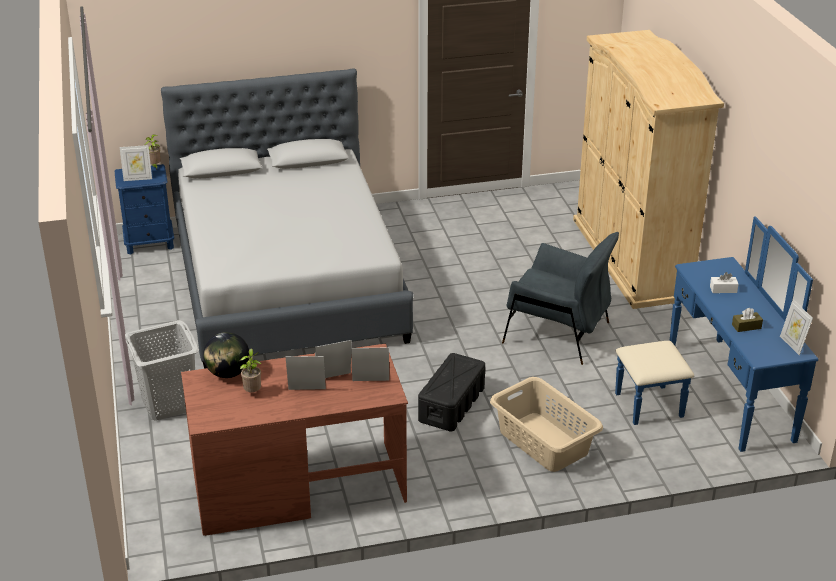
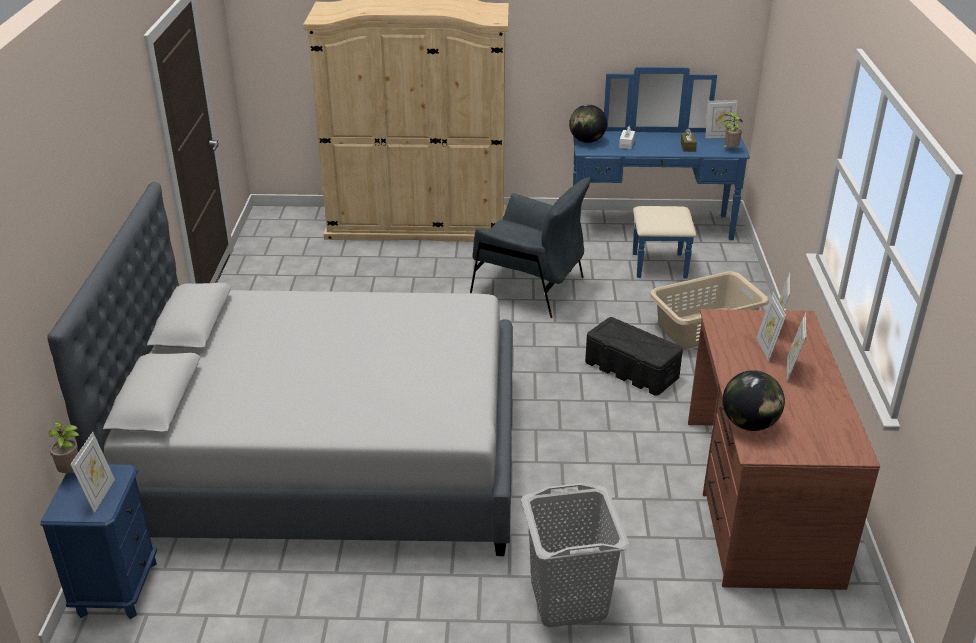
camera: 75 degrees left, 0 degrees up
(253, 392) = (791, 408): potted plant -> potted plant (730, 149)
(557, 333) = (528, 287): grey armchair -> grey armchair turned 75 degrees clockwise
(711, 266) = (587, 141): none -> globe

